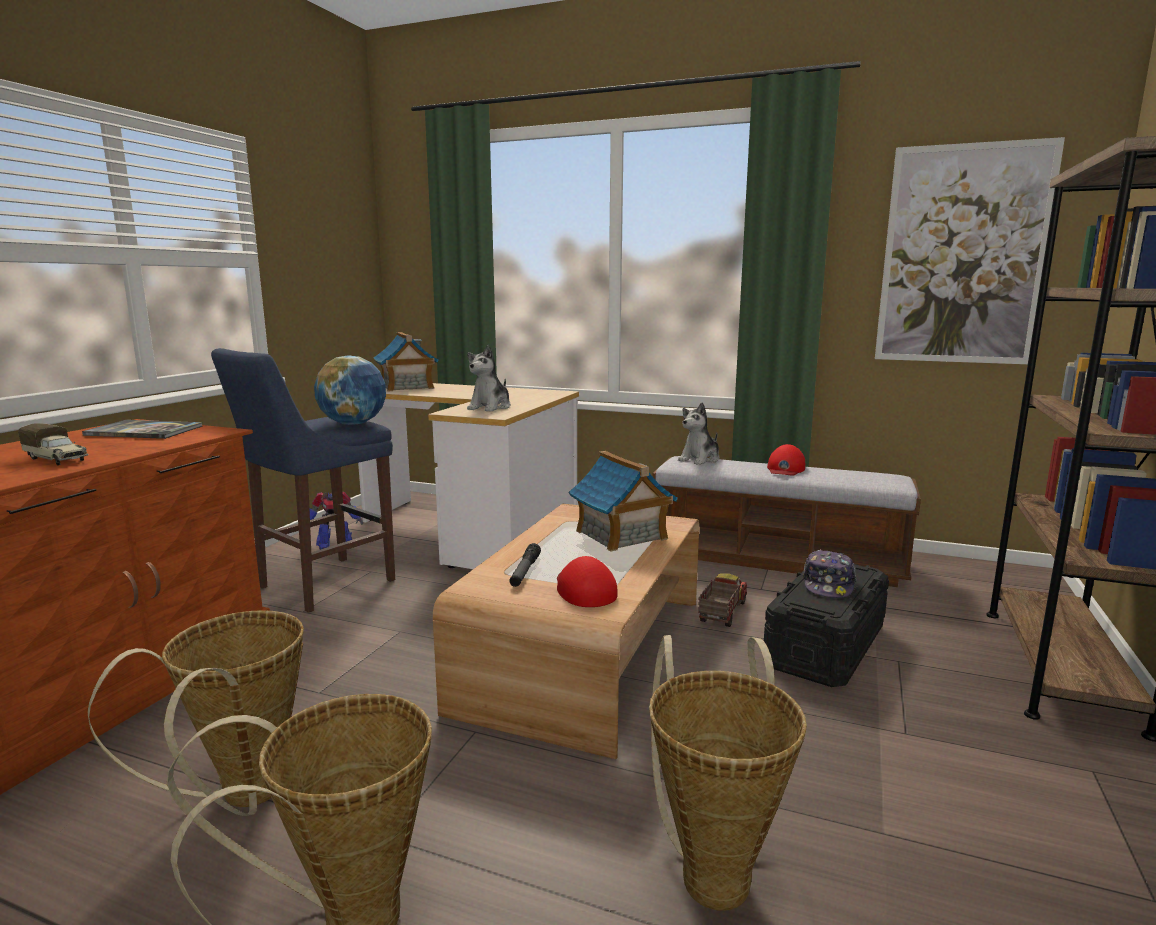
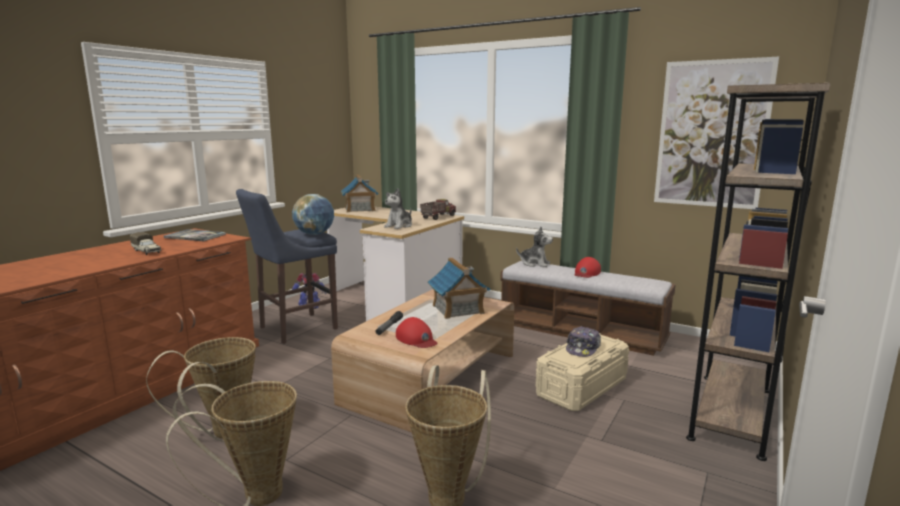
camera: 10 degrees right, 0 degrees up
(584, 589) = (416, 339): red cap -> red cap turned 150 degrees clockwise
(700, 459) = (535, 264): plush toy -> plush toy turned 120 degrees counterclockwise
(721, 612) = (526, 362): toy truck -> toy truck (437, 217)
(826, 646) = (582, 387): black storage box -> beige storage box

